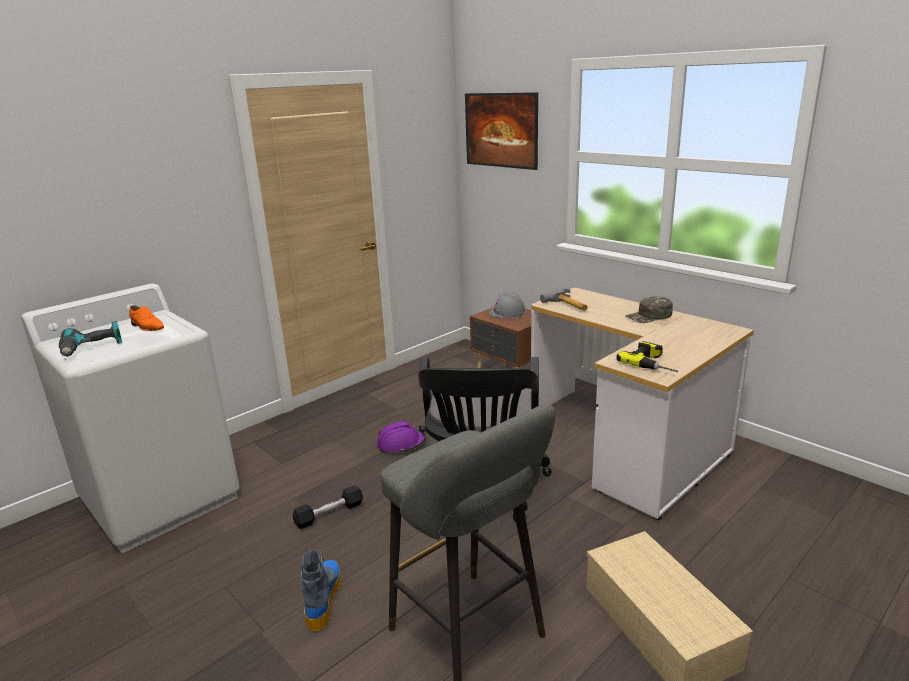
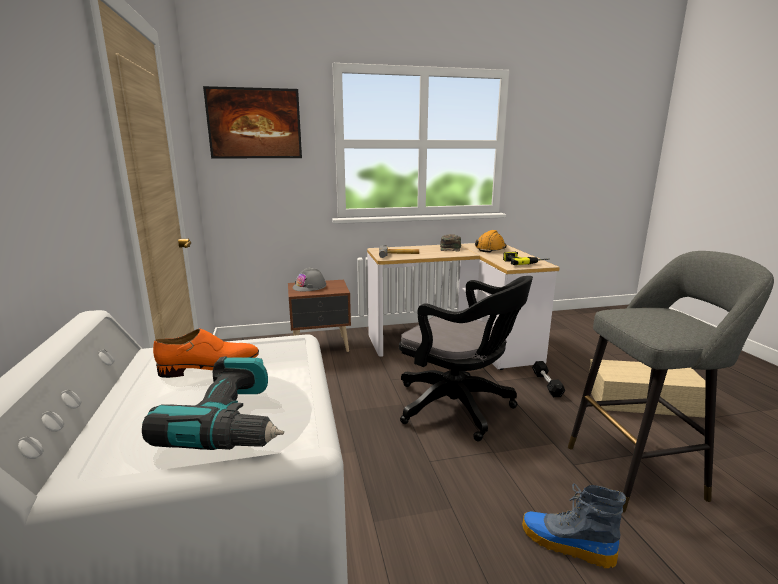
camera: 60 degrees left, 5 degrees down
(329, 514) = (427, 501): black dumbbell -> black dumbbell (547, 384)
(401, 444) = (351, 423): purple hard hat -> none
(693, 334) = (490, 249): none -> orange hard hat

